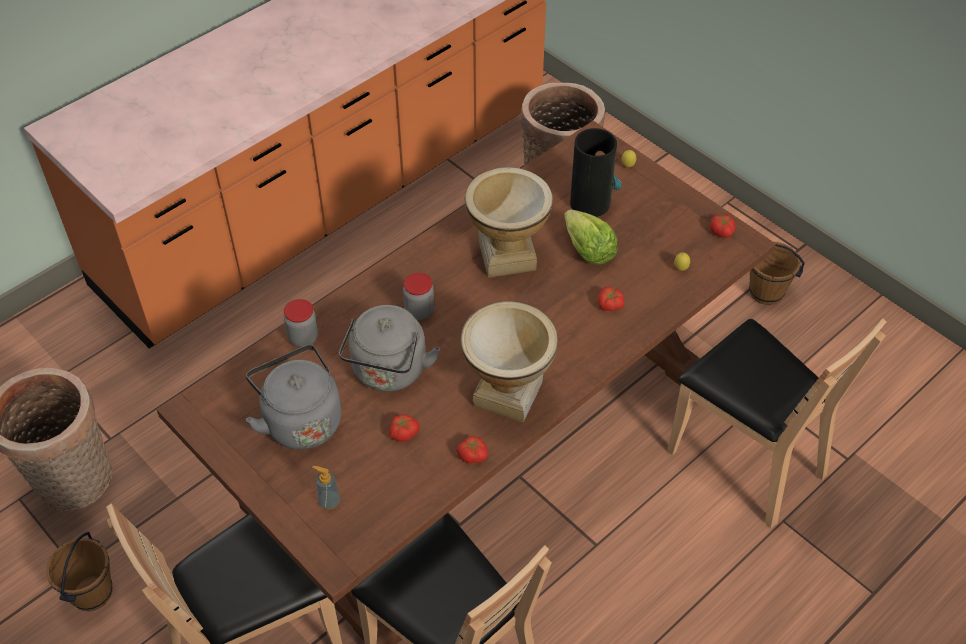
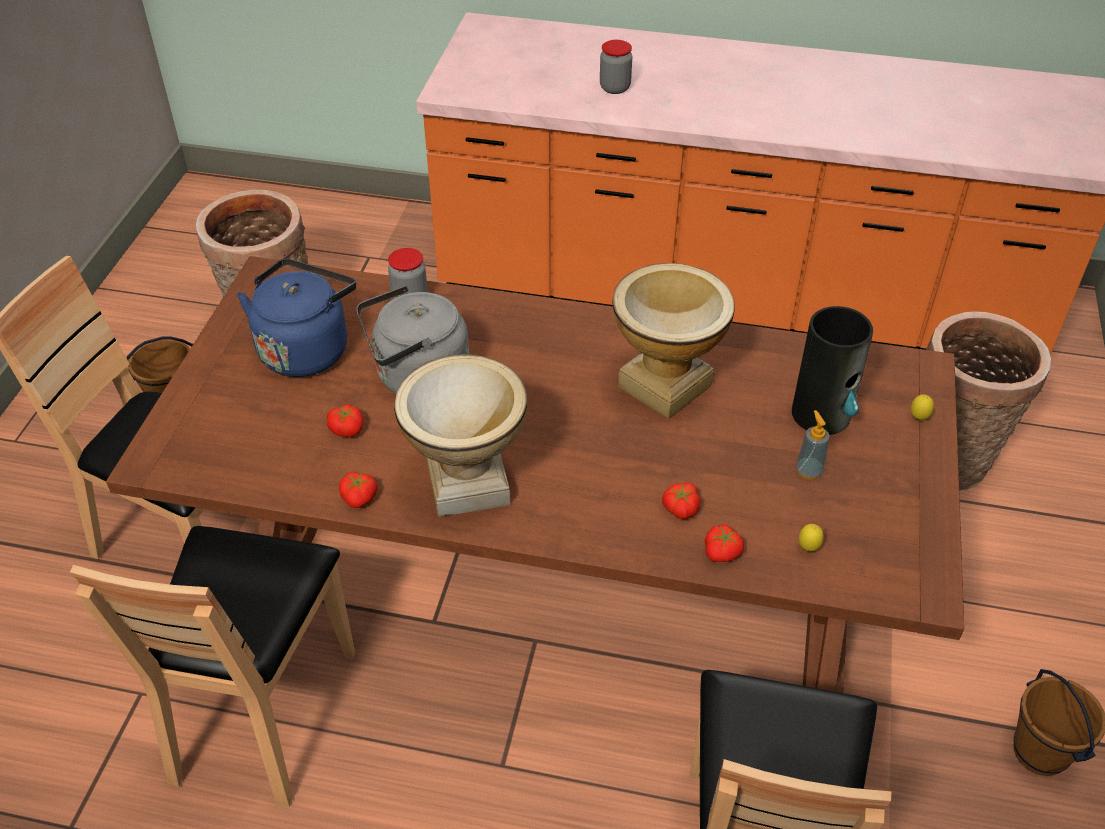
camera: 55 degrees right, 5 degrees down
(300, 420) = (306, 348): grey kettle -> blue kettle
(329, 501) = (220, 419): soap dispenser -> soap dispenser (809, 471)
(419, 311) = (519, 359): jar -> jar (615, 88)
(588, 250) = (745, 448): lettuce -> none
(722, 231) = (918, 560): tomato -> tomato (722, 552)

